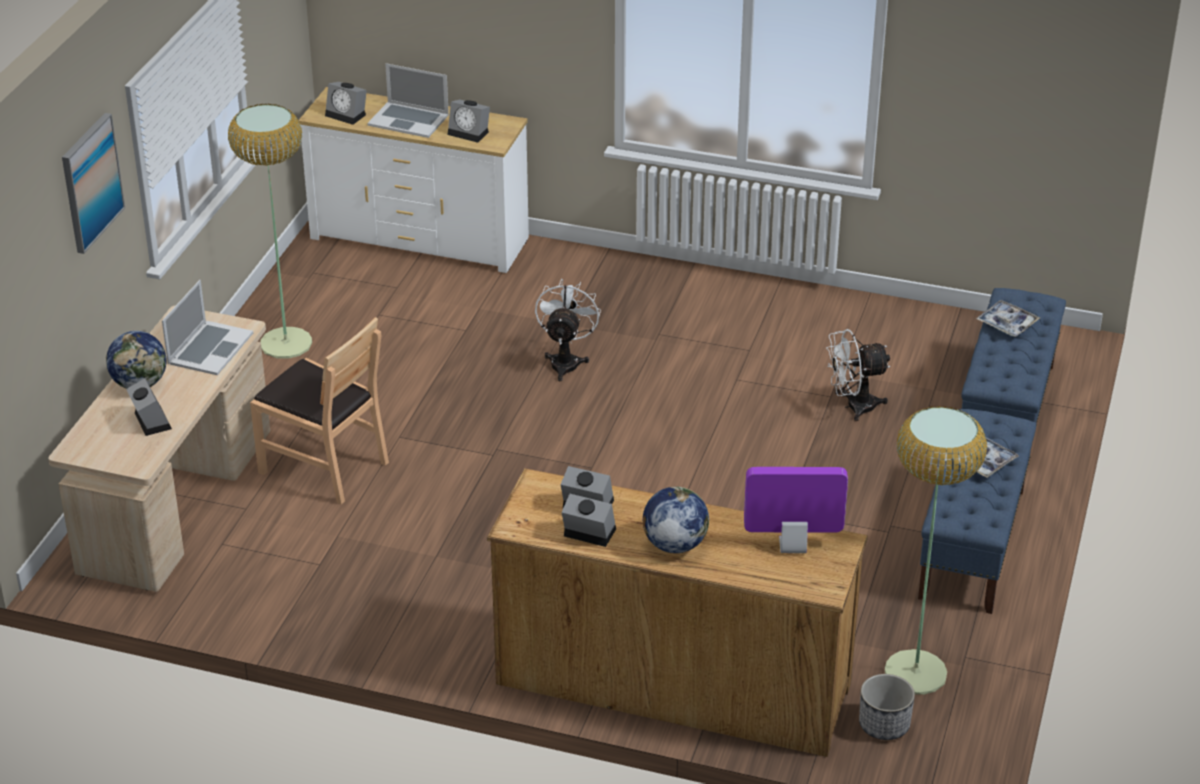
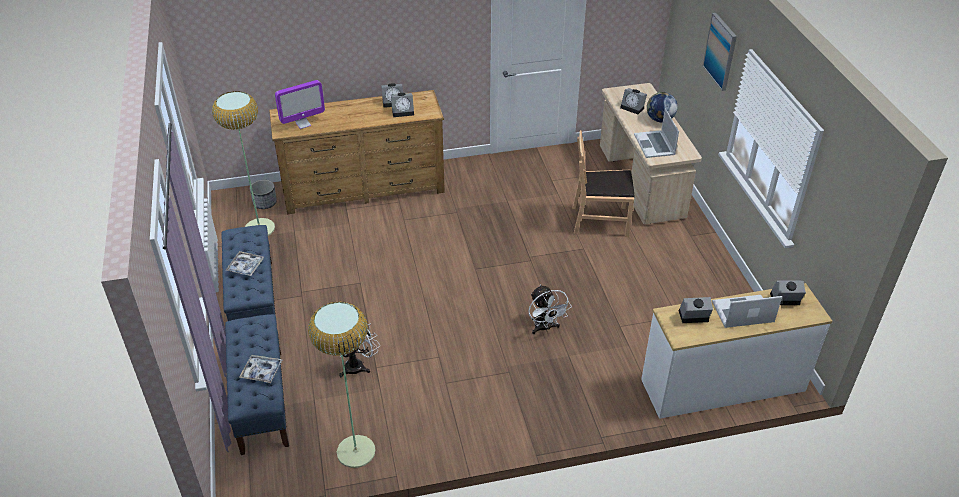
camera: 150 degrees right, 5 degrees up
(286, 343) = (700, 277): floor lamp -> floor lamp (356, 452)
(674, 545) = (354, 109): globe -> none

